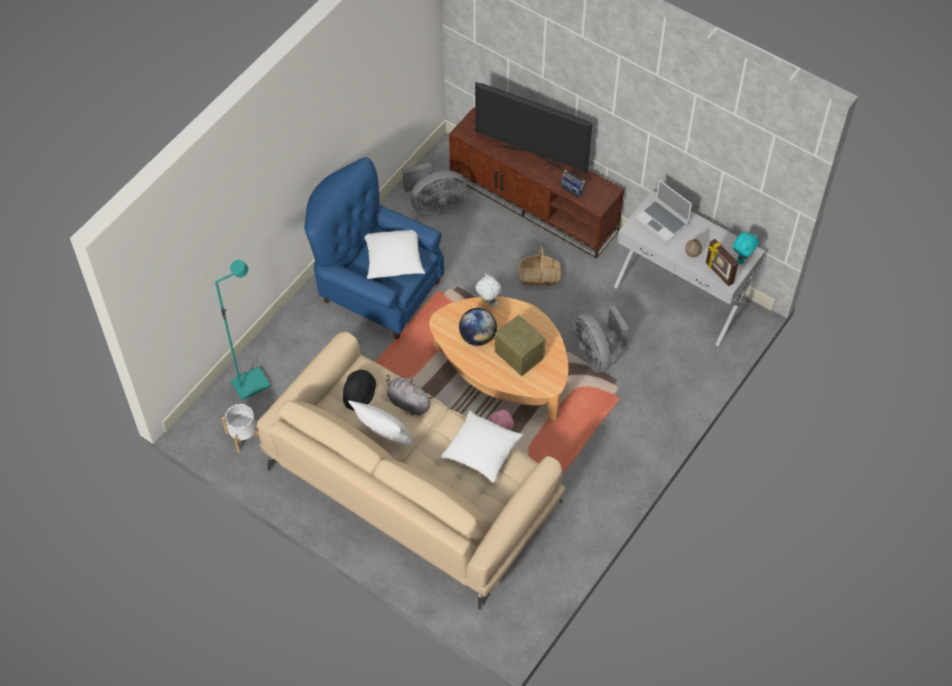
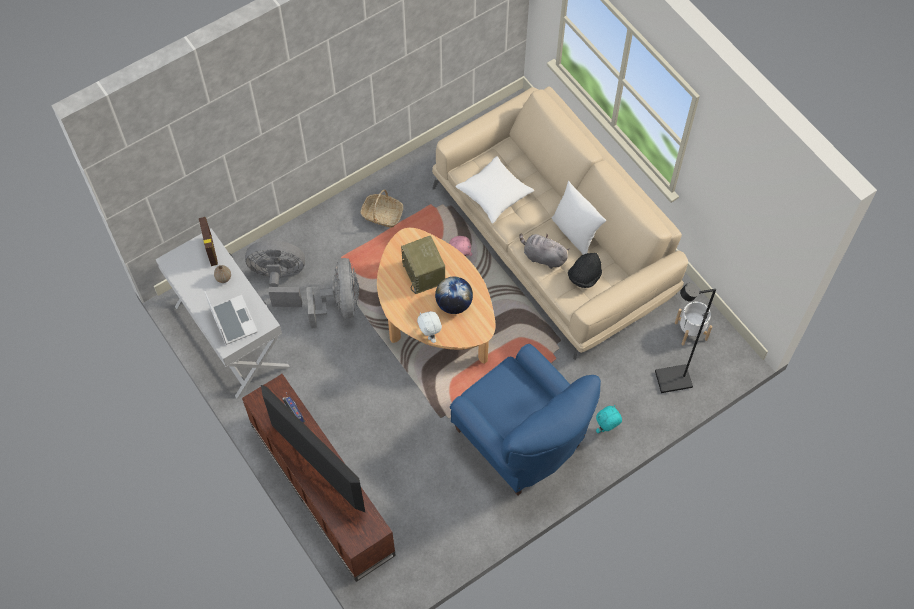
camera: 160 degrees left, 5 degrees up
(250, 383) = (673, 380): turquoise floor lamp -> black floor lamp
(393, 260) = (506, 401): white pillow -> none
(407, 402) = (543, 257): grey plush toy -> grey plush toy turned 150 degrees clockwise
(435, 205) = (426, 522): grey fan -> grey fan (280, 280)
(539, 276) = (355, 402): basket -> basket (382, 215)
(742, 259) = (182, 257): turquoise plush toy -> turquoise plush toy (606, 429)

